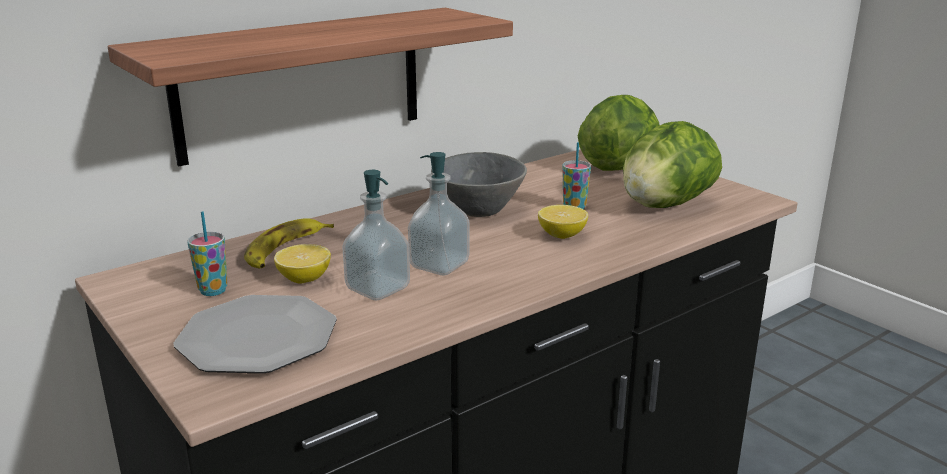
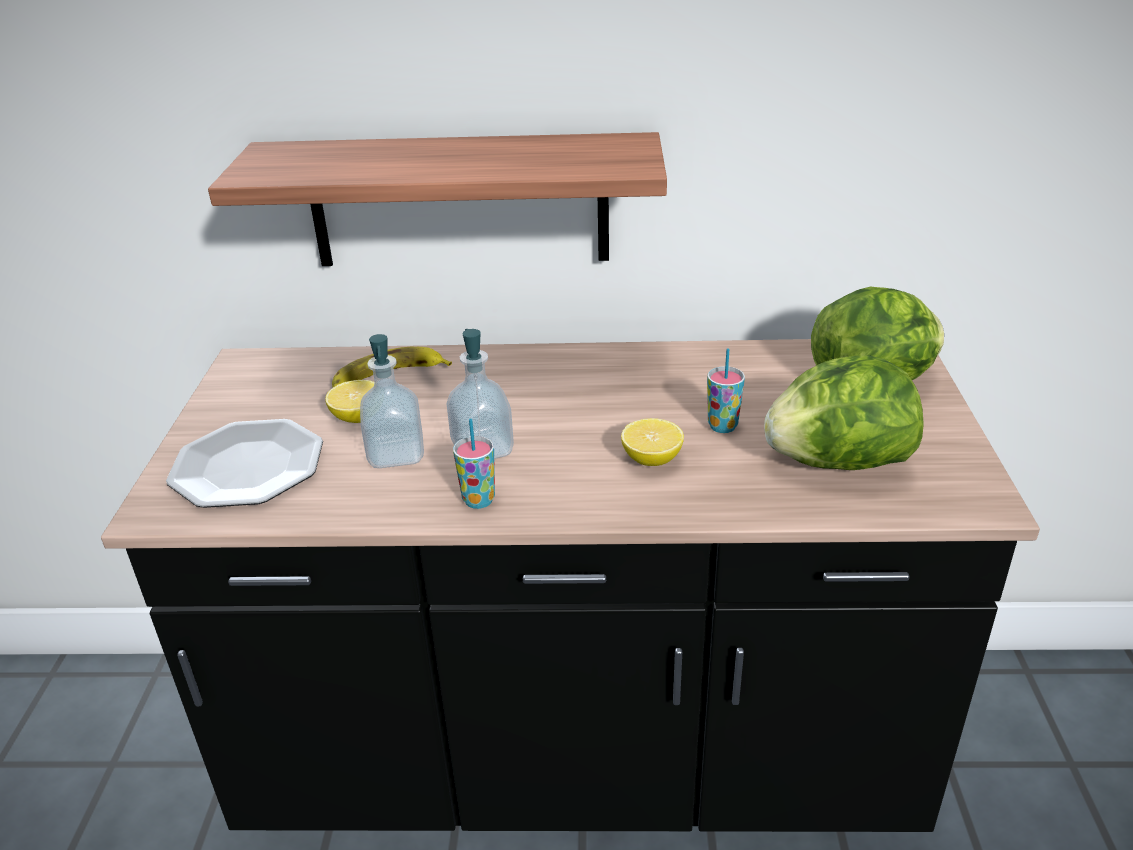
camera: 40 degrees right, 10 degrees up
(213, 291) = (283, 401): cup -> cup (478, 500)
(476, 209) = (616, 389): grey bowl -> none

